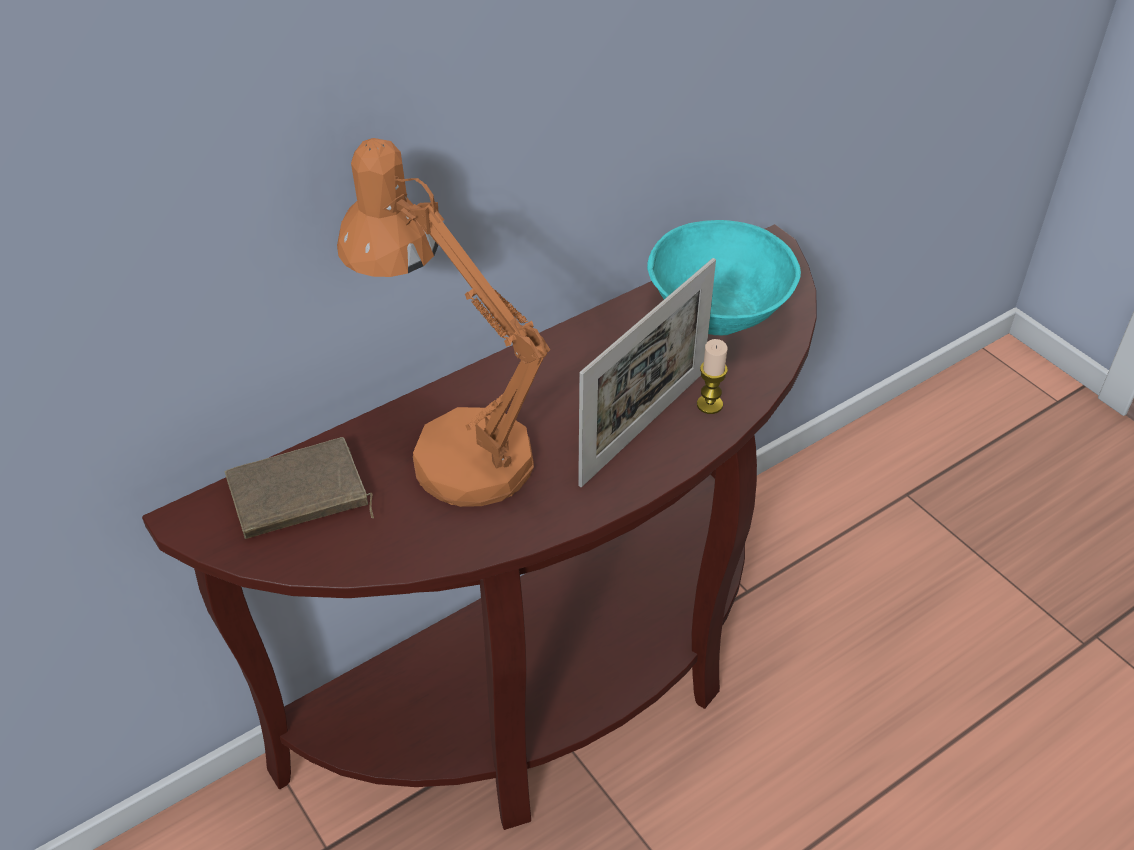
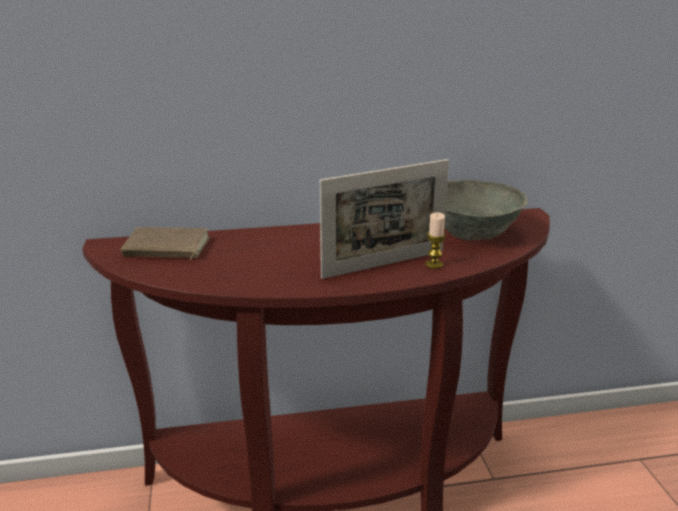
camera: 25 degrees right, 20 degrees down
(454, 449) = (265, 250): orange table lamp -> none
(716, 311) = (472, 231): turquoise bowl -> grey bowl

